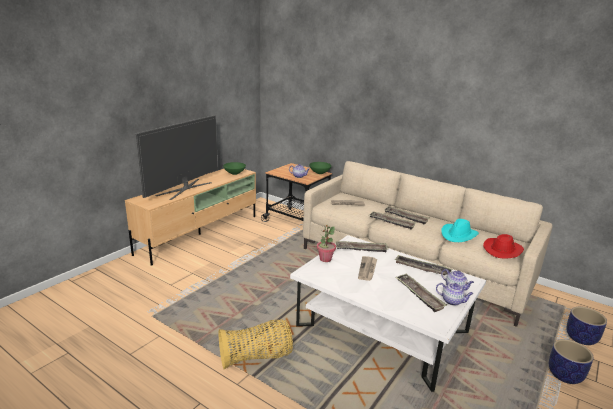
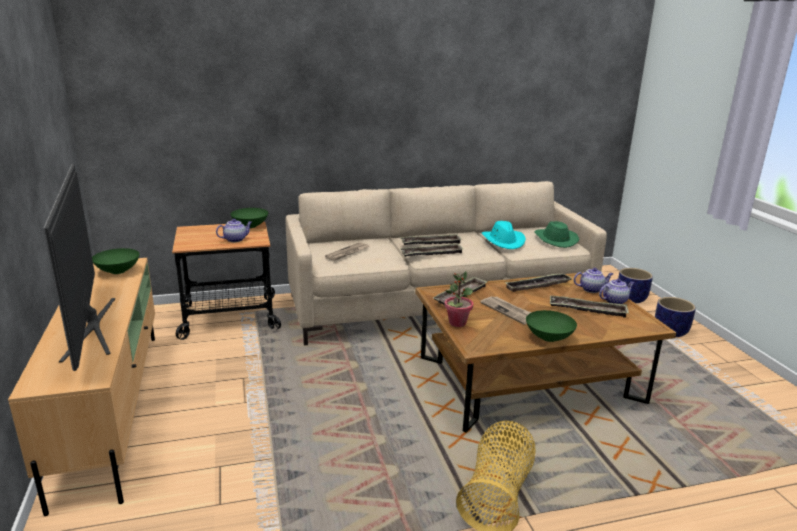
camera: 50 degrees left, 0 degrees up
(353, 291) = (548, 338): none -> green bowl
(382, 329) = (529, 379): white coffee table -> brown coffee table
(502, 250) = (554, 239): red hat -> green hat

